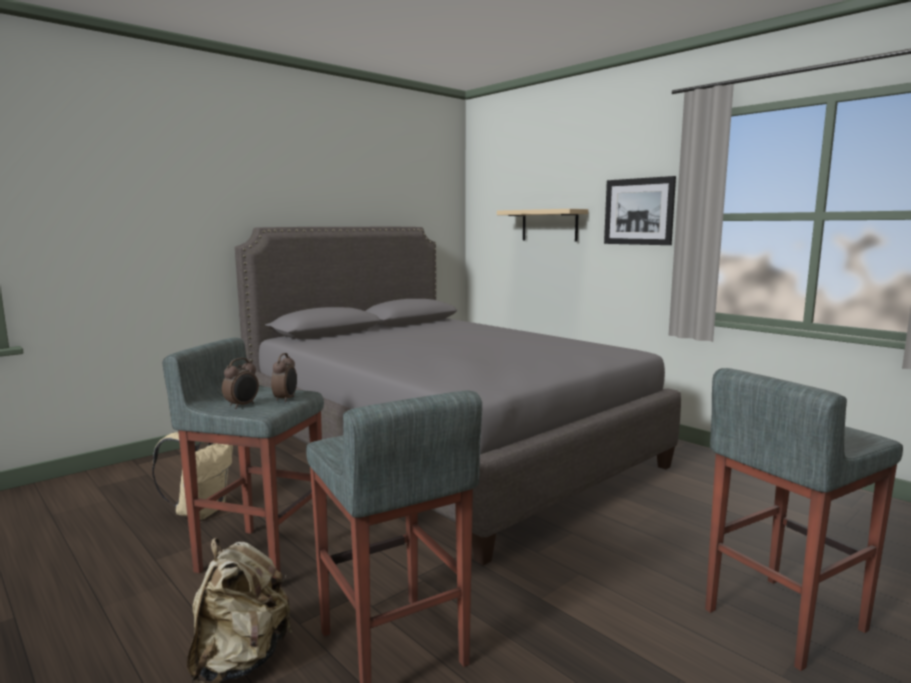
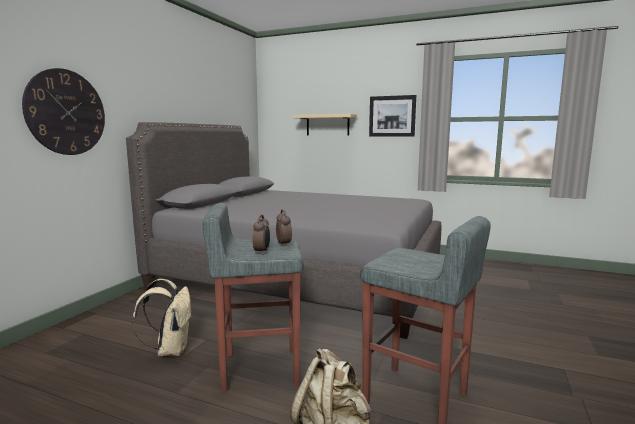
camera: 25 degrees left, 0 degrees up
(157, 219) = (66, 112): none -> wall clock
(781, 619) = (567, 329): grey stool -> none

